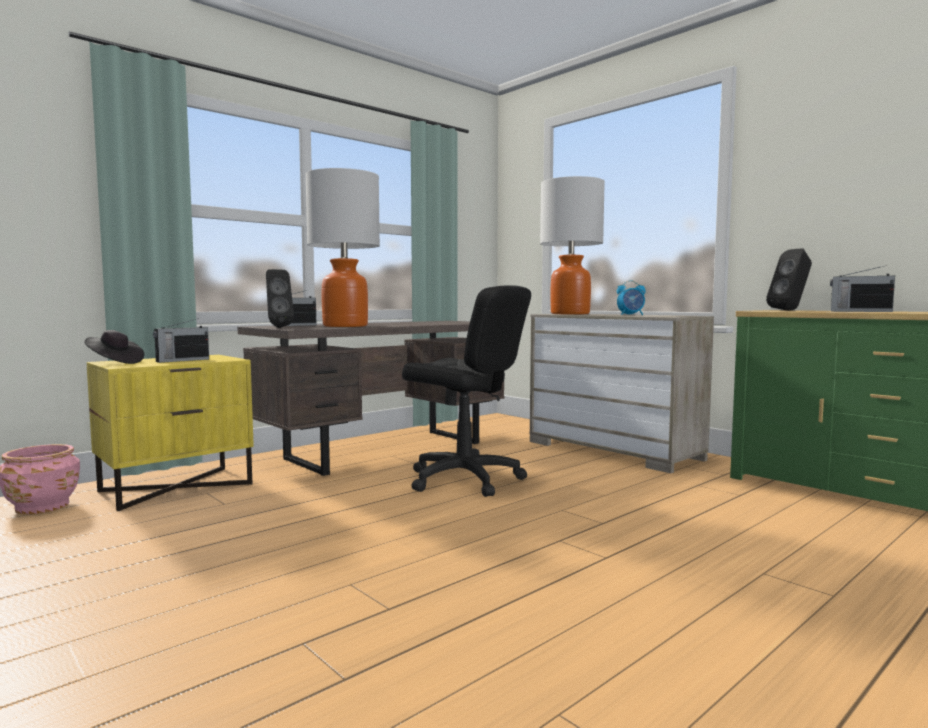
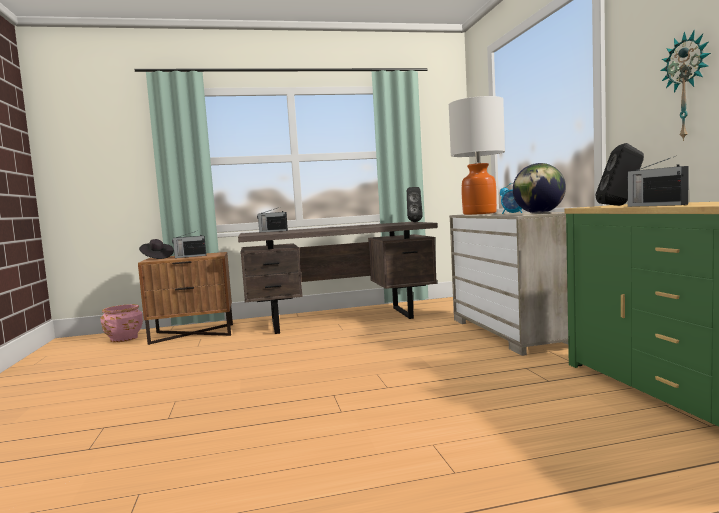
camera: 30 degrees right, 0 degrees up
(176, 487) = (193, 333): yellow nightstand -> brown nightstand
(278, 327) = (251, 233): black speaker -> black speaker (414, 222)
(345, 326) = (296, 231): table lamp -> none
(464, 479) = (352, 345): black office chair -> none
(673, 315) = (539, 213): none -> globe
(843, 201) = (687, 86): none -> wall clock

